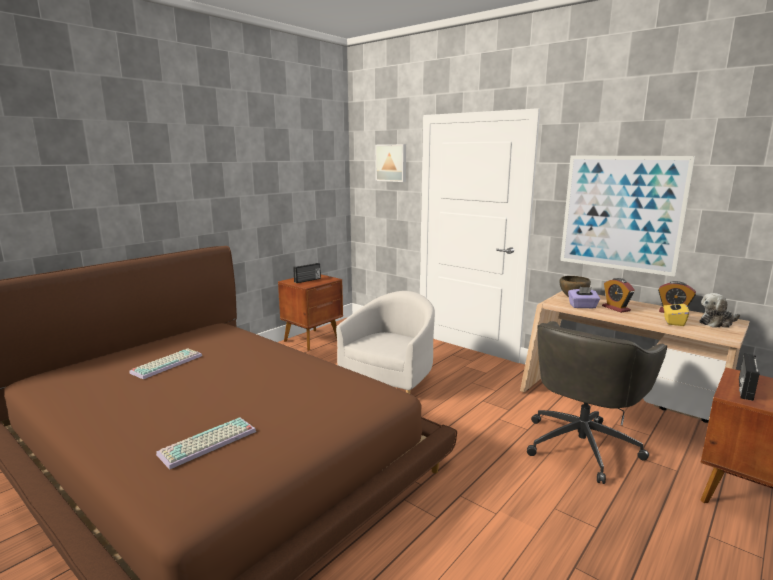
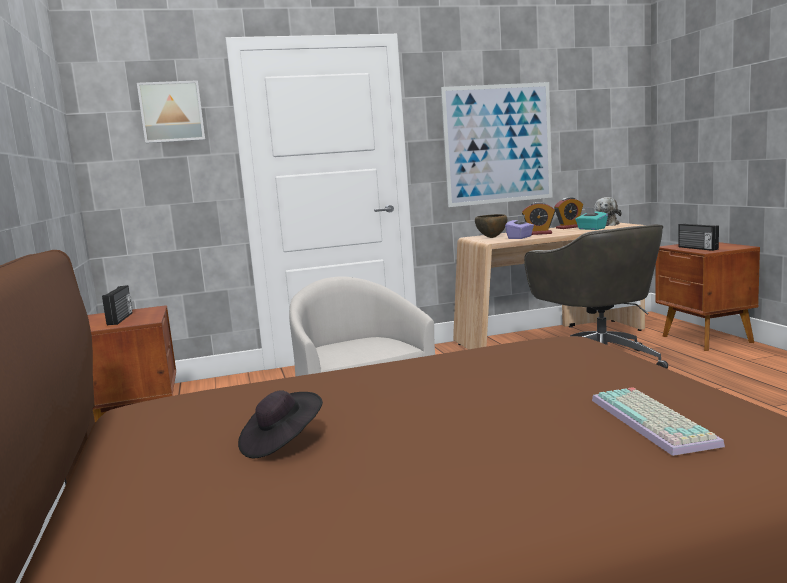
camera: 55 degrees left, 5 degrees down
(167, 363) = (281, 443): keyboard -> black hat
(673, 322) = (591, 229): yellow tissue box -> turquoise tissue box

